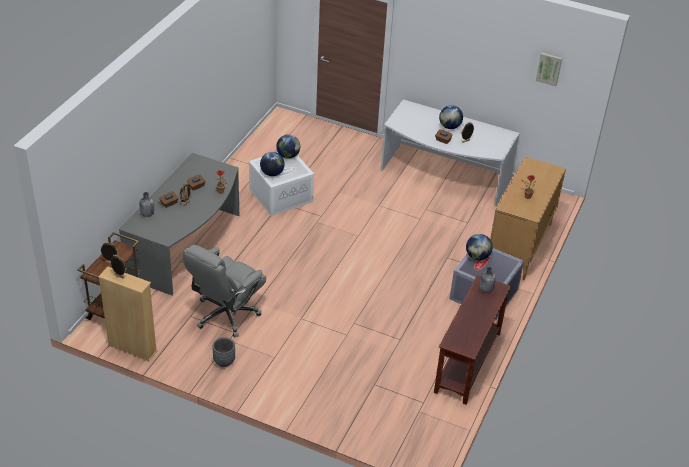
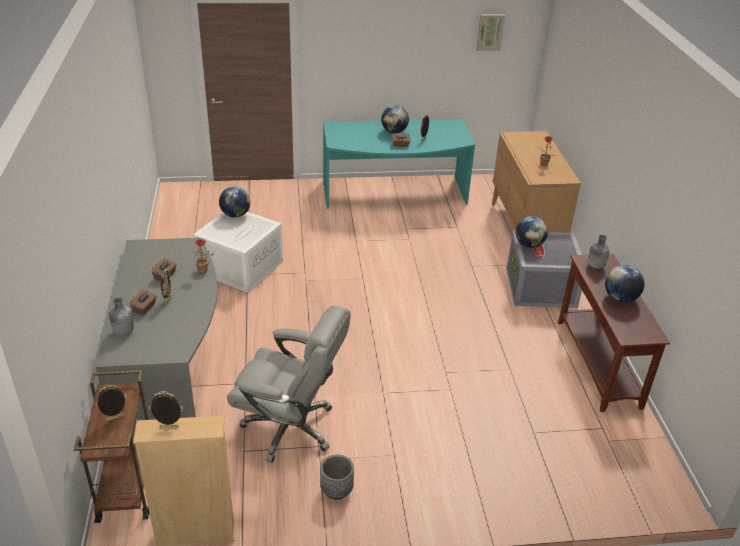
camera: 30 degrees left, 5 degrees down
(226, 314) = (289, 428): grey office chair -> grey office chair turned 75 degrees counterclockwise
(272, 173) = (233, 238): globe -> globe (620, 298)
(444, 177) = (394, 194): white desk -> turquoise desk

